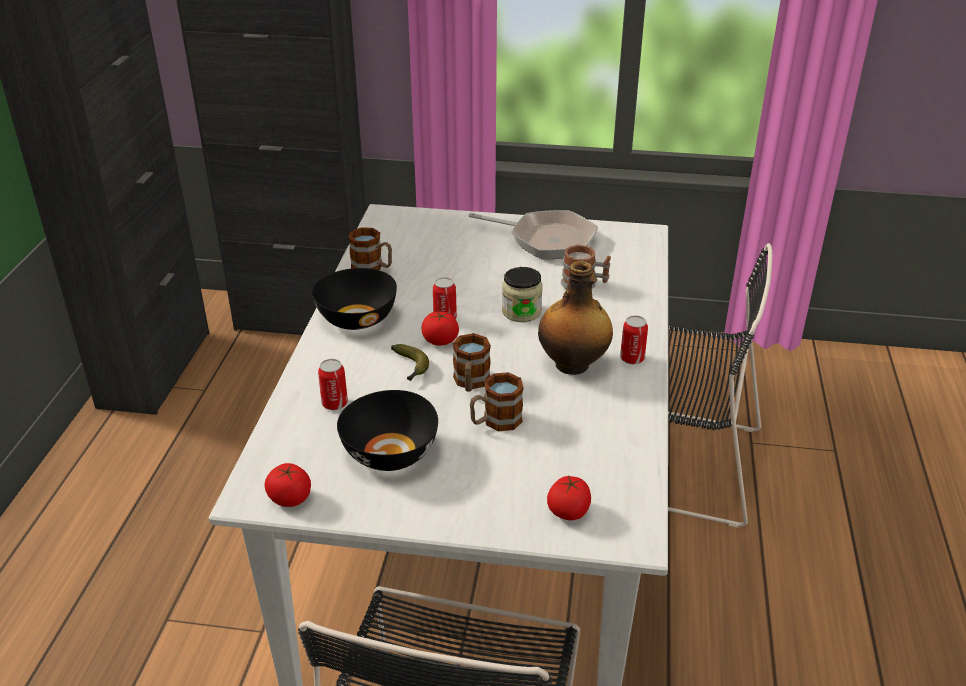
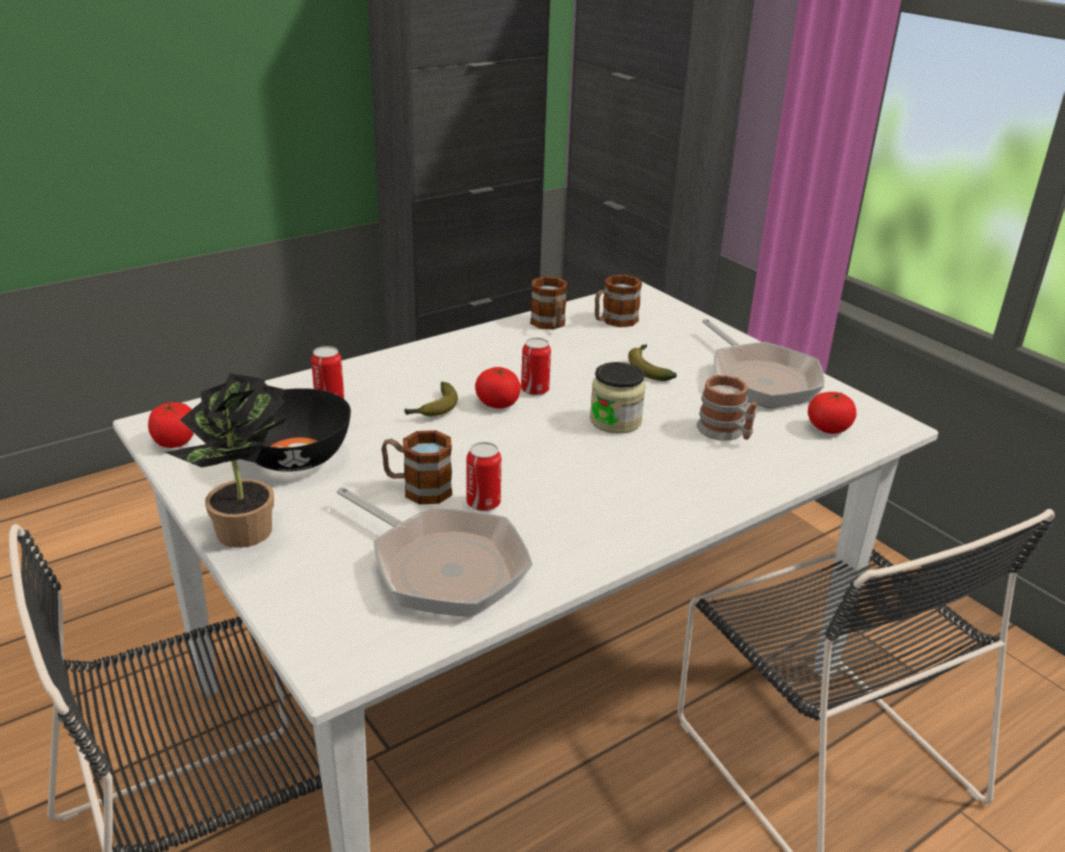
camera: 45 degrees right, 5 degrees down
(357, 318) = (465, 353): black bowl -> none
(459, 515) = (249, 535): none -> potted plant
(470, 383) = (458, 448): mug -> mug (614, 321)
(480, 266) = (648, 368): none -> banana
(568, 511) = (330, 598): tomato -> tomato (828, 428)
(573, 365) = (578, 489): bottle -> none
(587, 453) = (442, 566): none -> frying pan
(632, 358) = (649, 519): can -> can (483, 503)

